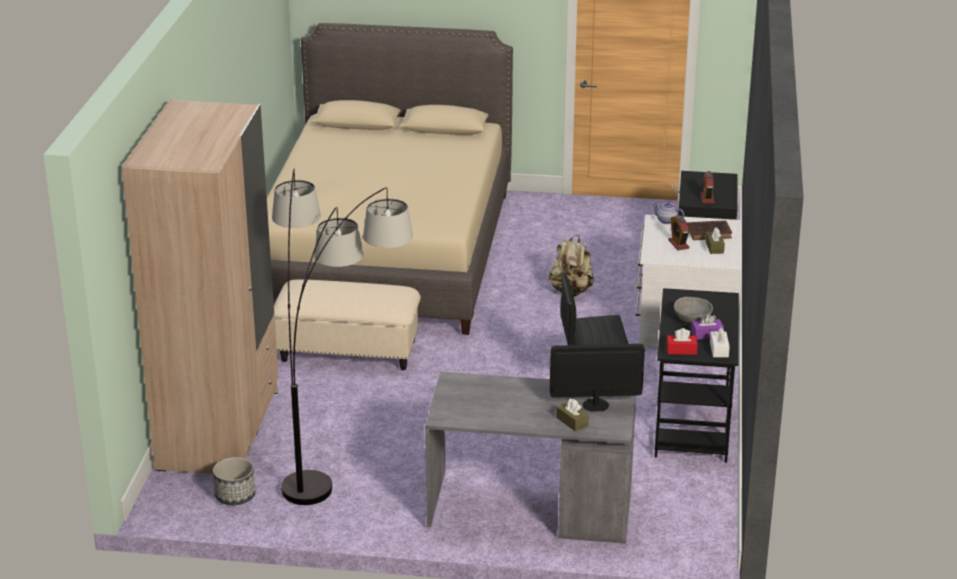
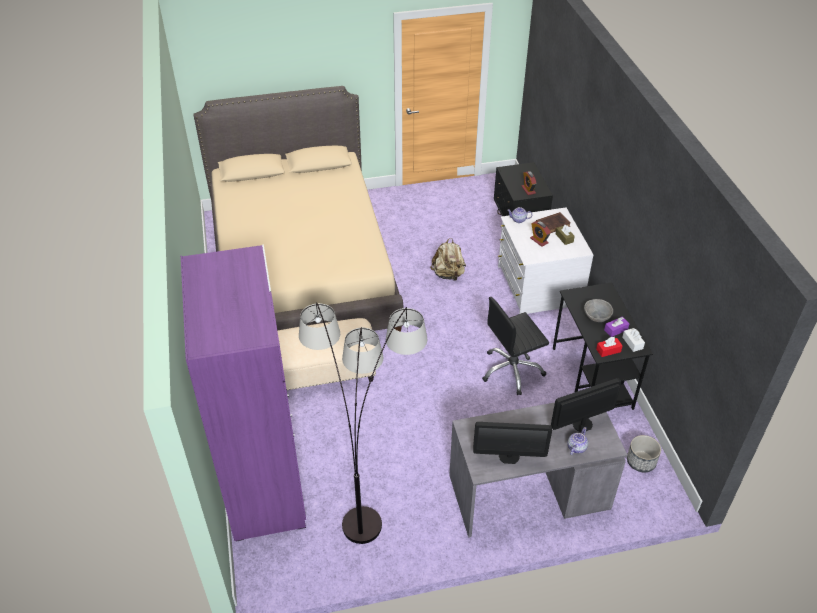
camera: 20 degrees left, 15 degrees up
(219, 430) = (264, 482): beige wardrobe -> purple wardrobe
(235, 496) = (311, 549): planter -> planter (641, 461)
(484, 412) = (509, 456): none -> monitor
(572, 422) = (576, 447): brown tissue box -> teapot

